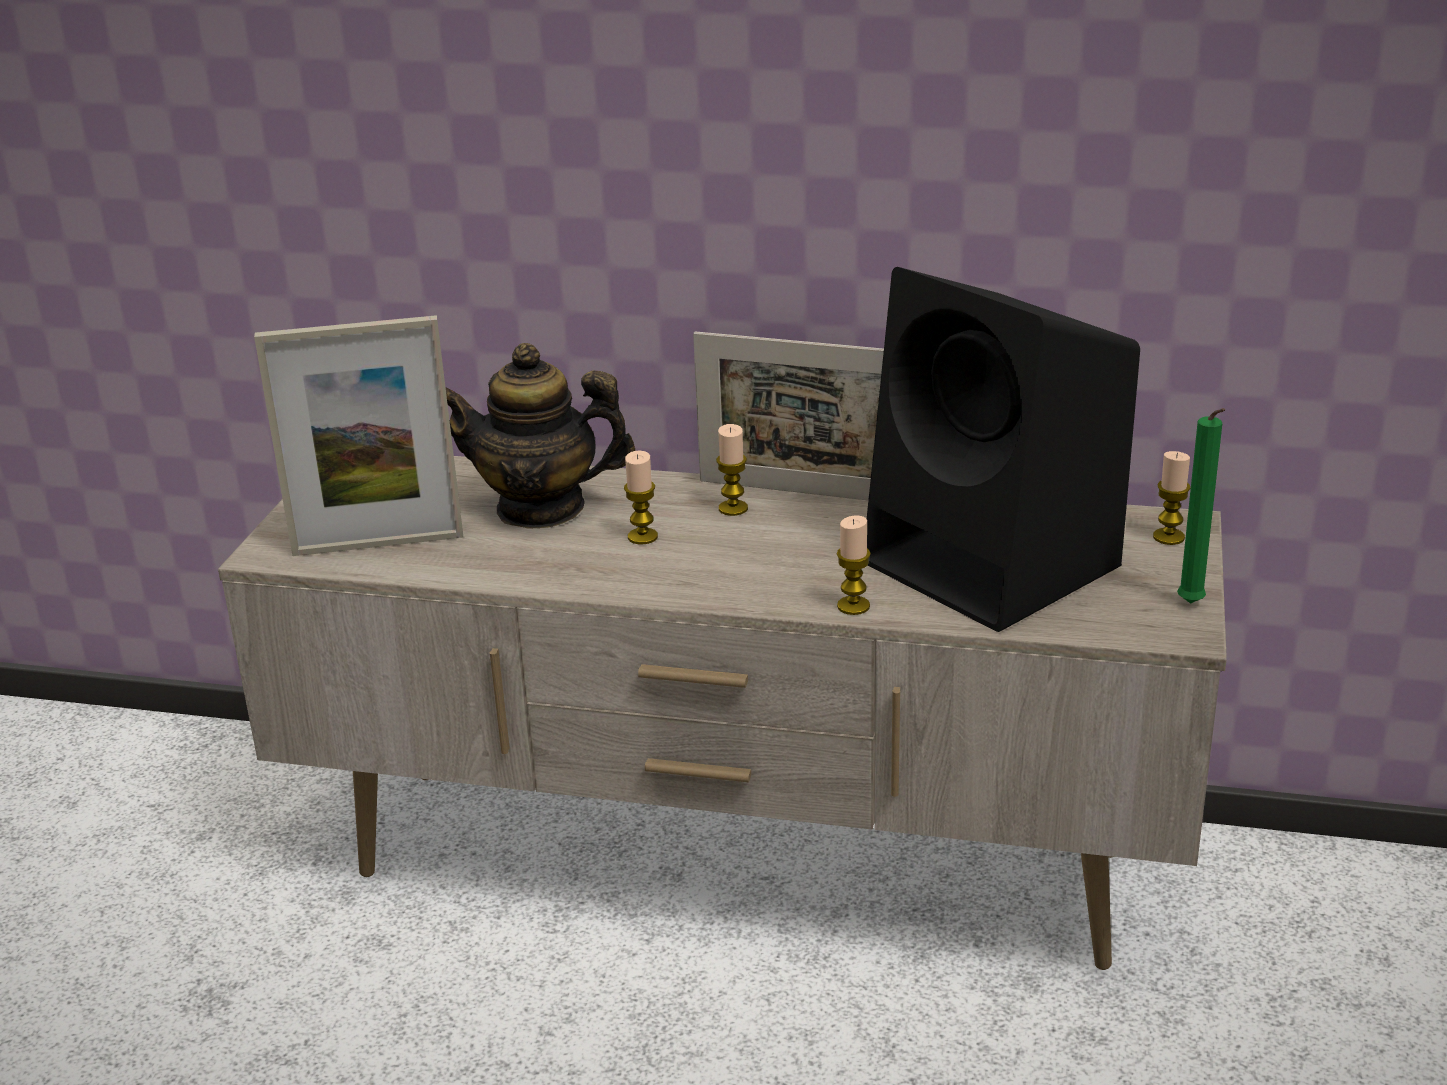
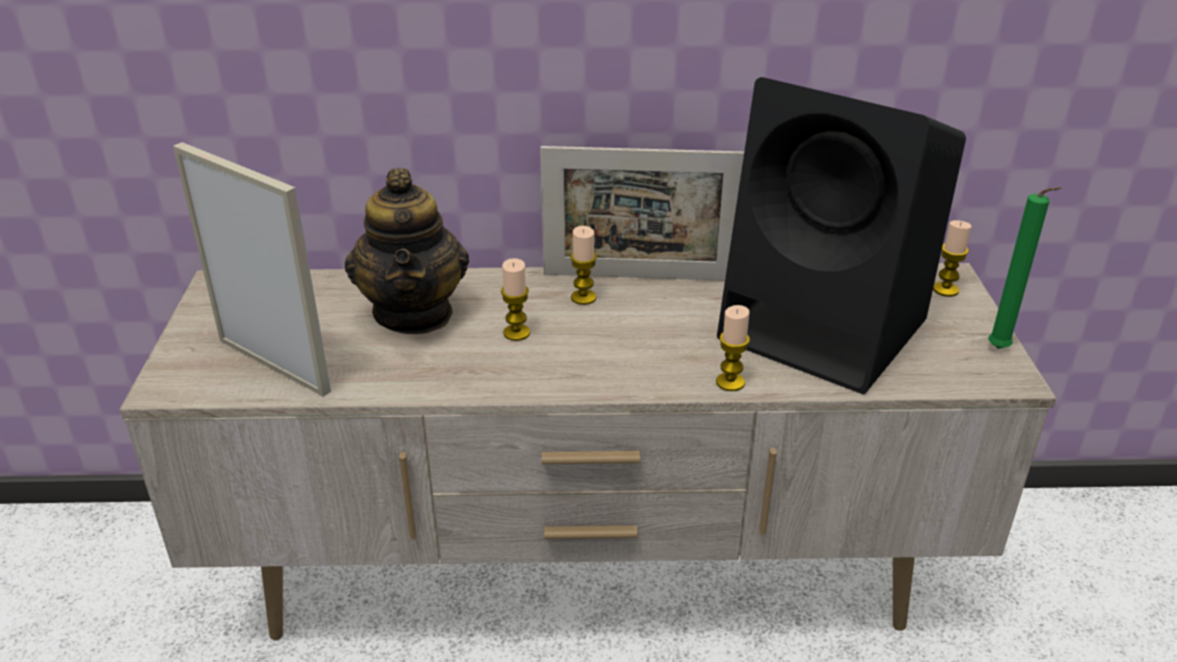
camera: 15 degrees left, 5 degrees up
(378, 544) = (273, 365): picture frame -> picture frame turned 120 degrees counterclockwise
(541, 508) = (414, 313): teapot -> teapot turned 90 degrees counterclockwise

